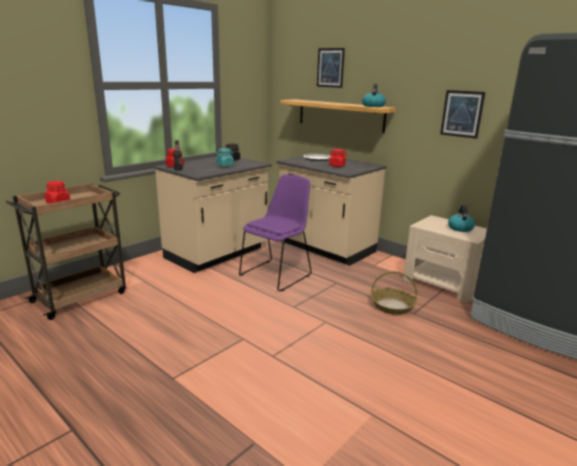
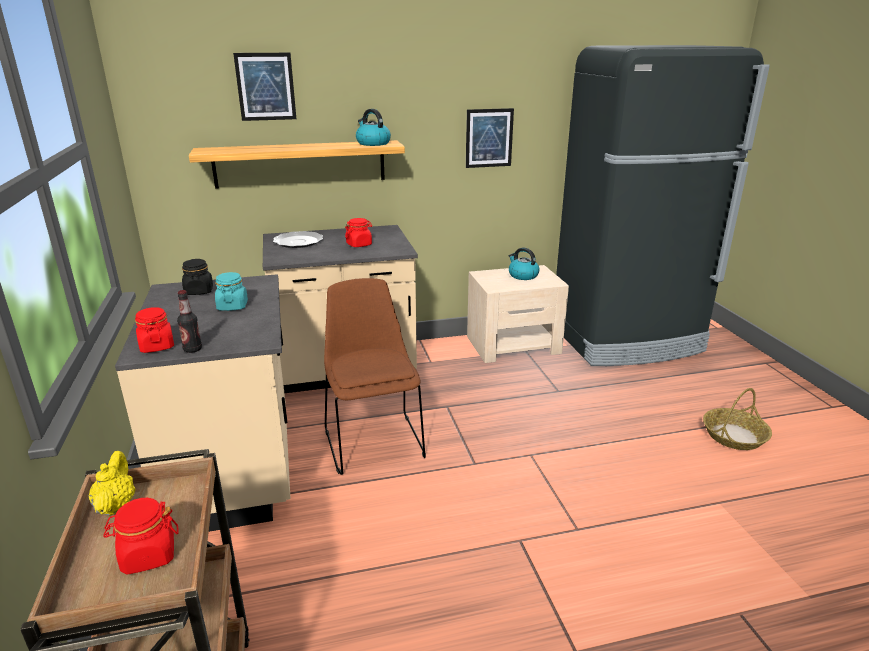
camera: 55 degrees left, 5 degrees up
(82, 194) = (116, 505): none -> yellow teapot
(277, 274) = (373, 440): purple chair -> brown chair
(392, 306) = (533, 395): basket -> basket (734, 436)

